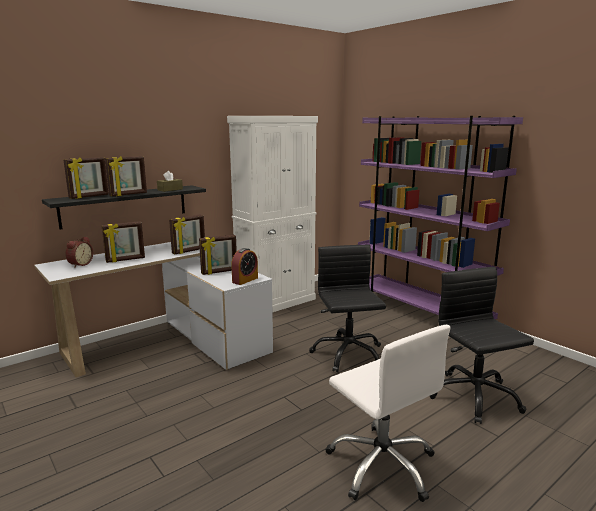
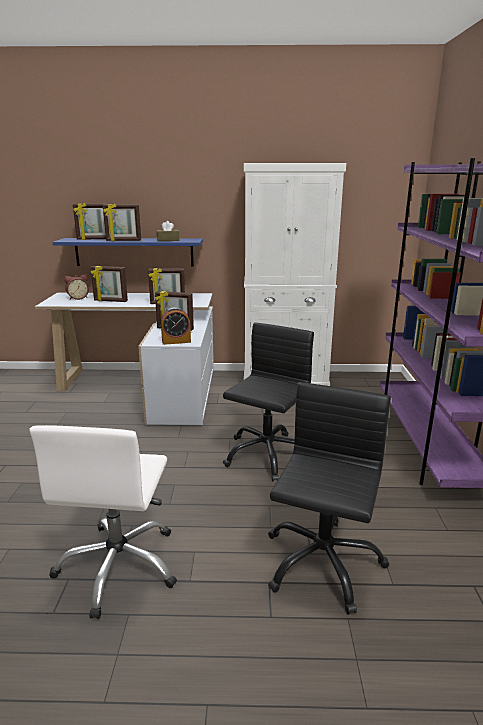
camera: 40 degrees right, 5 degrees up
(125, 206) = (134, 252): black shelf -> blue shelf

